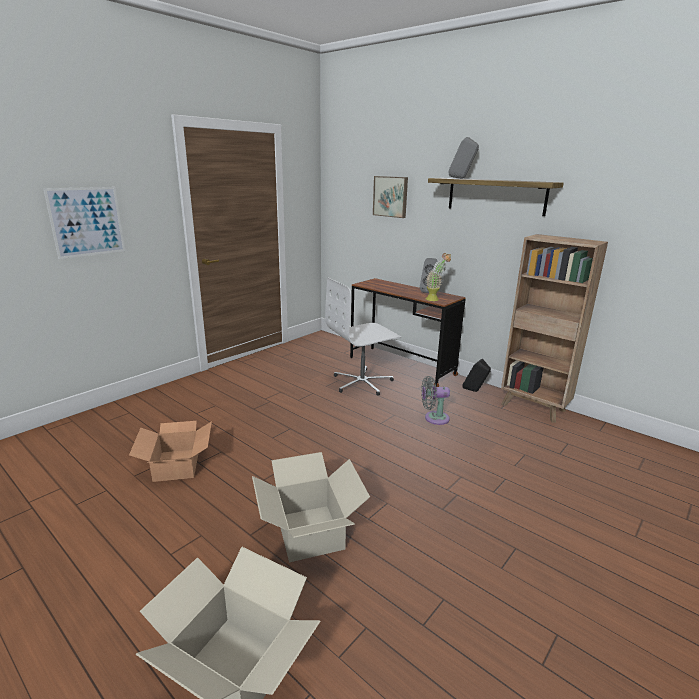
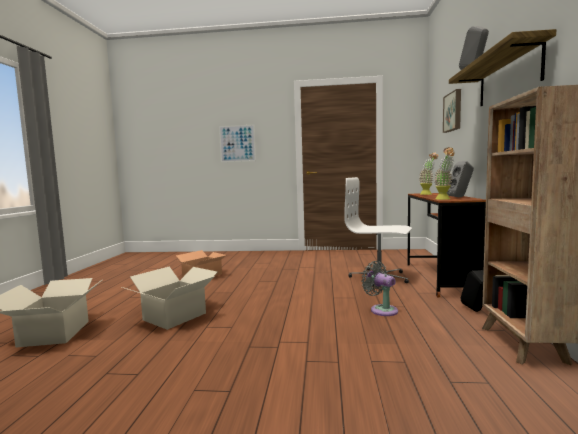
camera: 55 degrees right, 15 degrees down
(377, 285) = (428, 194): none -> potted plant

